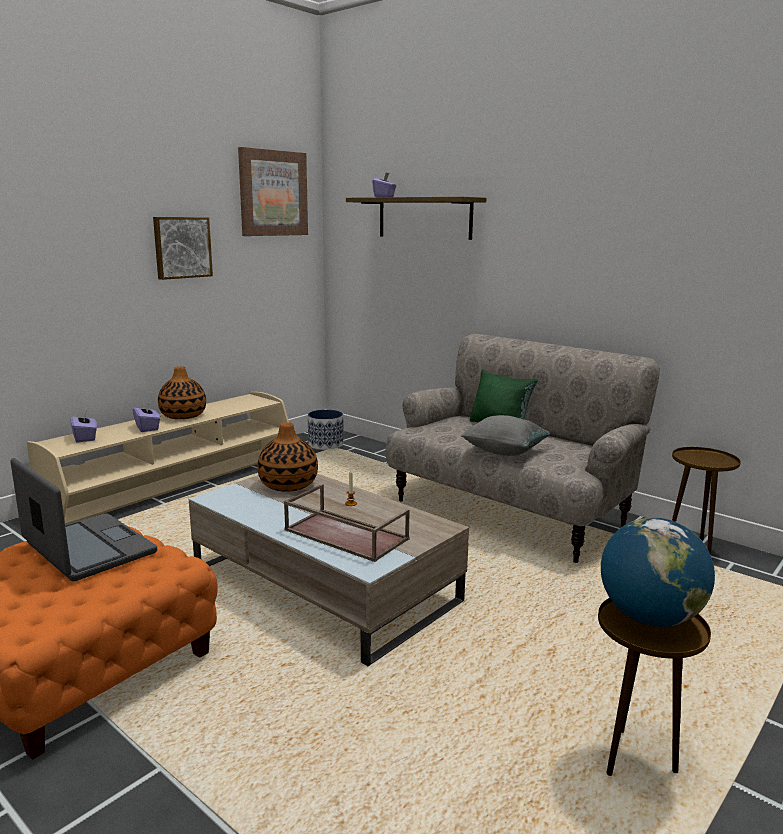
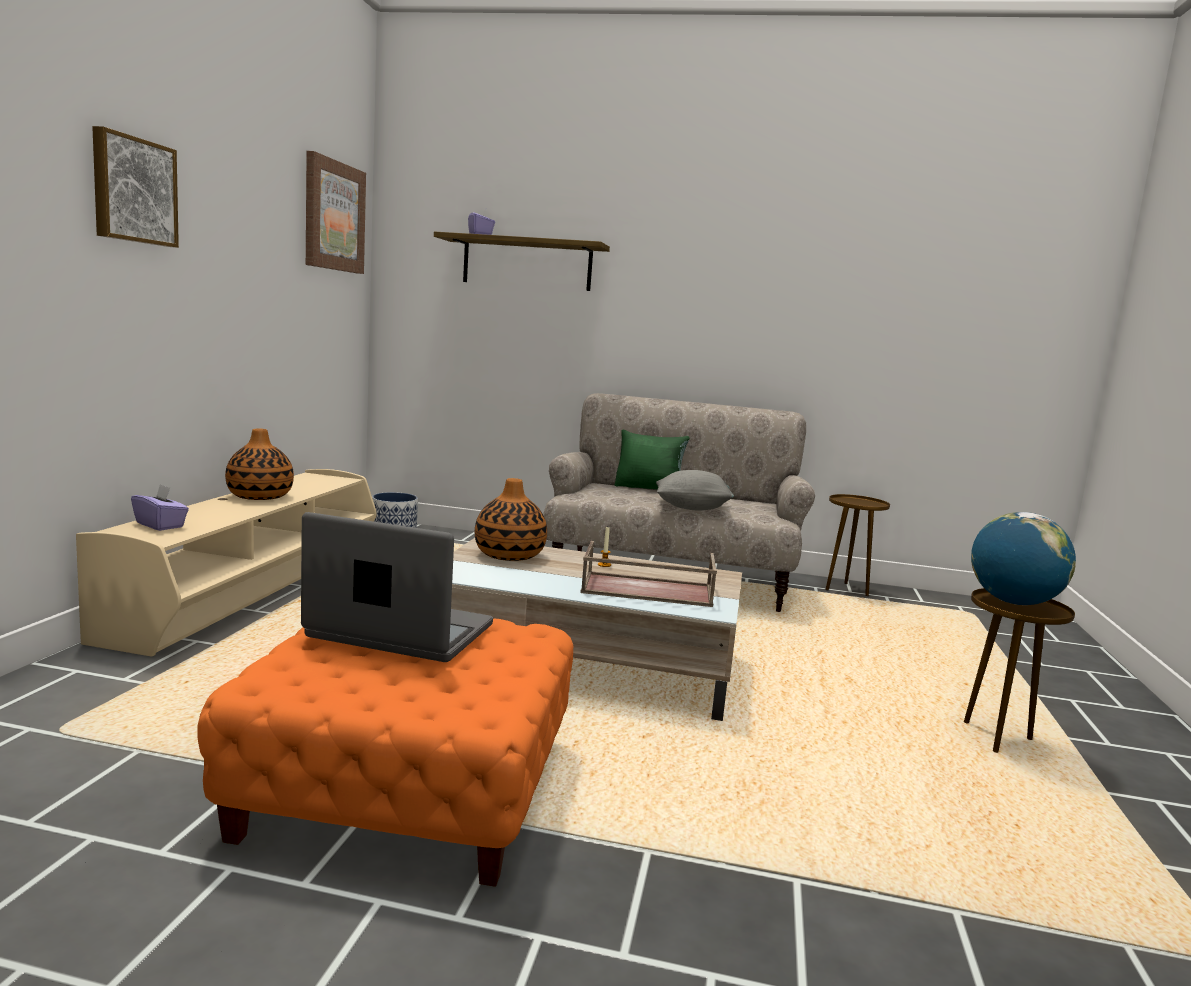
camera: 30 degrees left, 5 degrees down
(147, 428) = (234, 510): purple tissue box -> none
(182, 247) = (250, 269): picture -> picture (133, 190)

